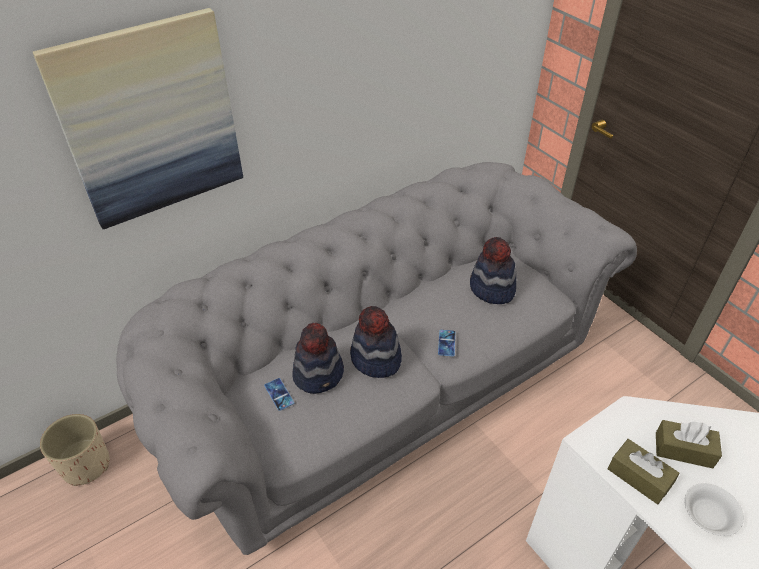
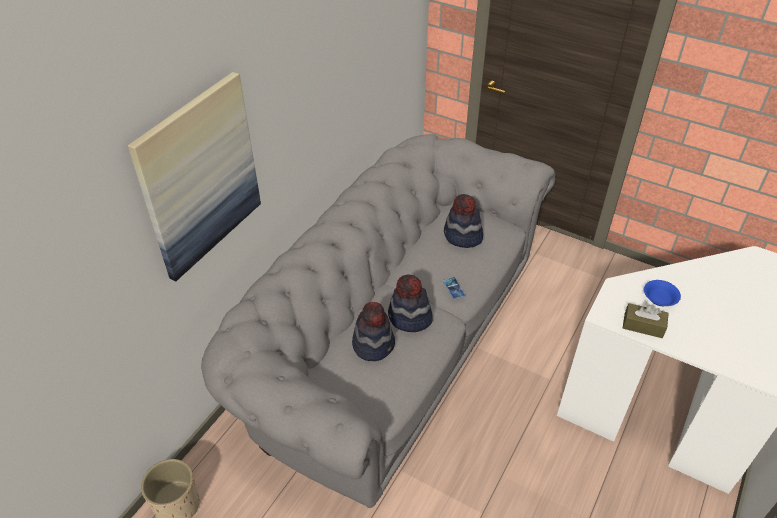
camera: 25 degrees left, 0 degrees up
(279, 394) = (353, 371): phone -> none
(683, 450) = (659, 299): brown tissue box -> blue bowl
(708, 516) = (693, 334): white bowl -> none

